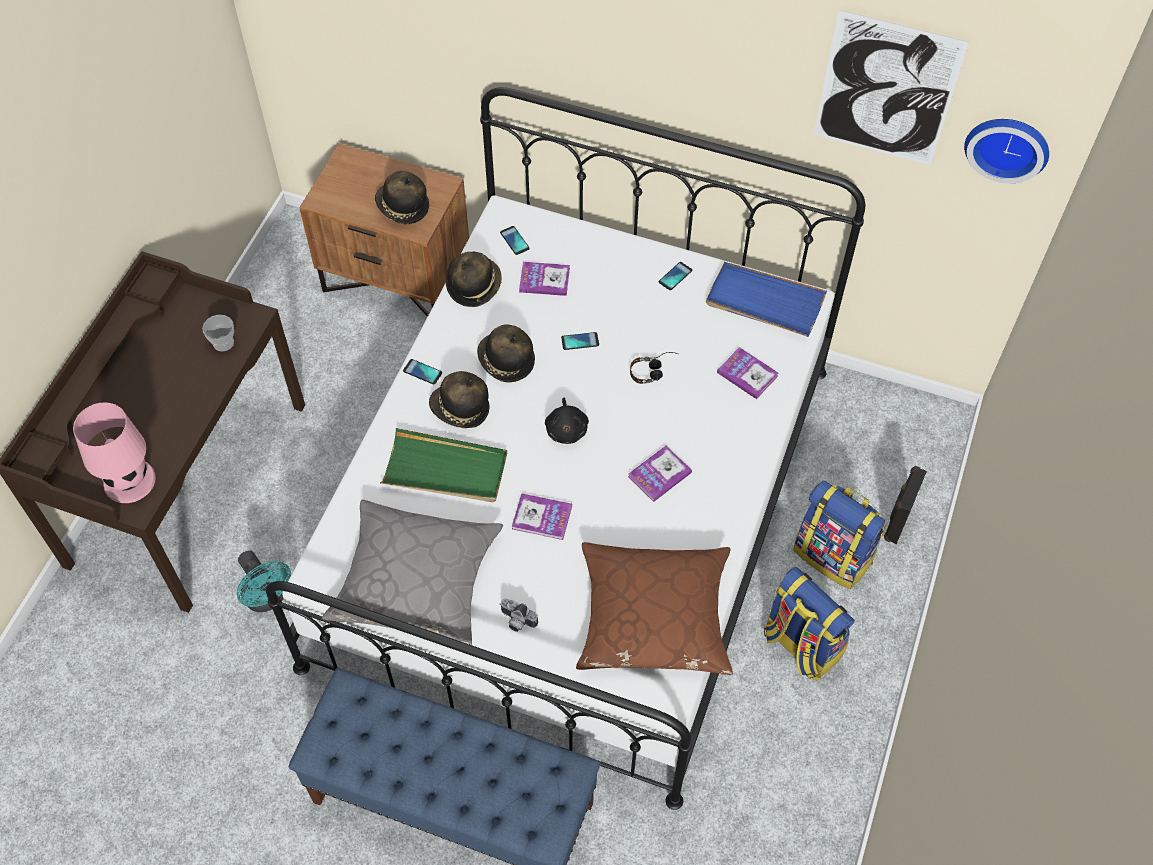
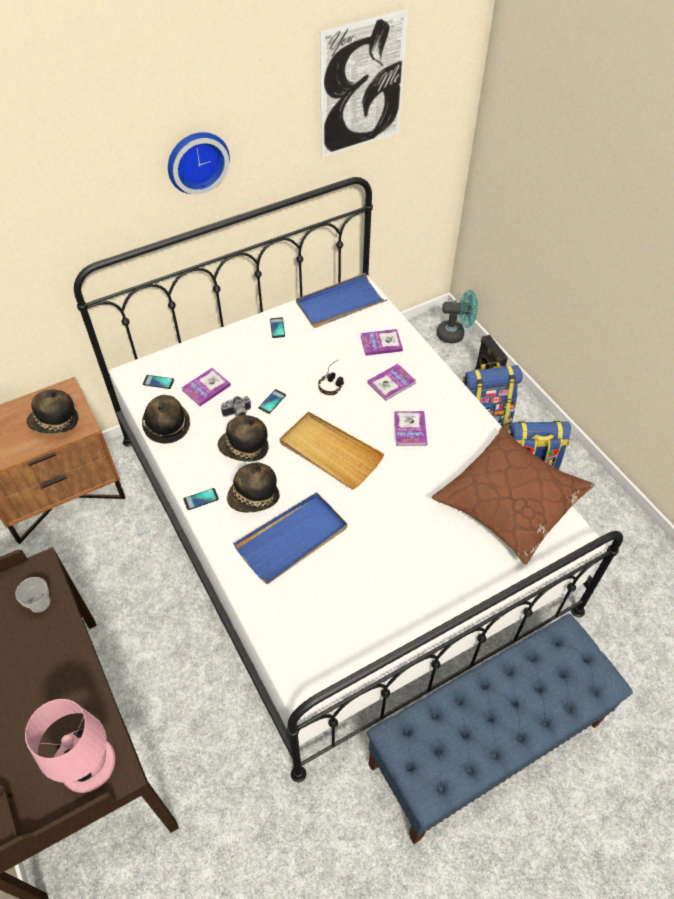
camera: 50 degrees left, 5 degrees down
(268, 599) = (222, 758): turquoise fan -> turquoise fan (455, 334)
(416, 580) = (364, 618): grey pillow -> none
(445, 470) = (292, 539): green tray -> blue tray
(516, 621) = (450, 579): camera -> camera (238, 414)
(542, 517) = (383, 510): book -> book (391, 383)
(566, 429) = (330, 452): black plush toy -> beige tray
(1007, 145) = (441, 84): wall clock -> wall clock (196, 160)

